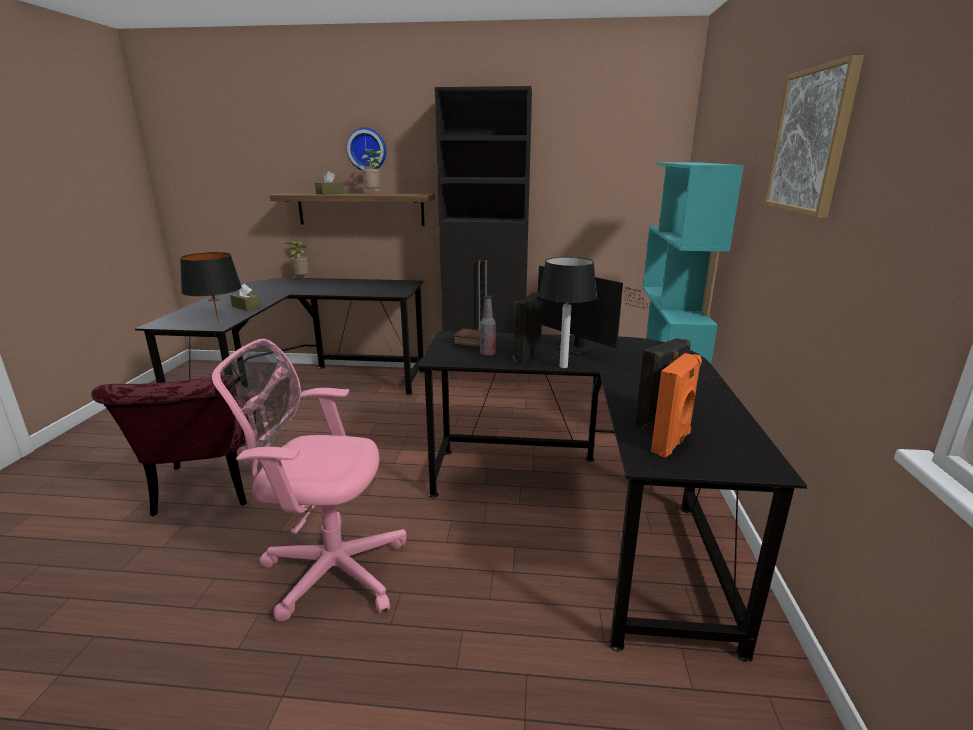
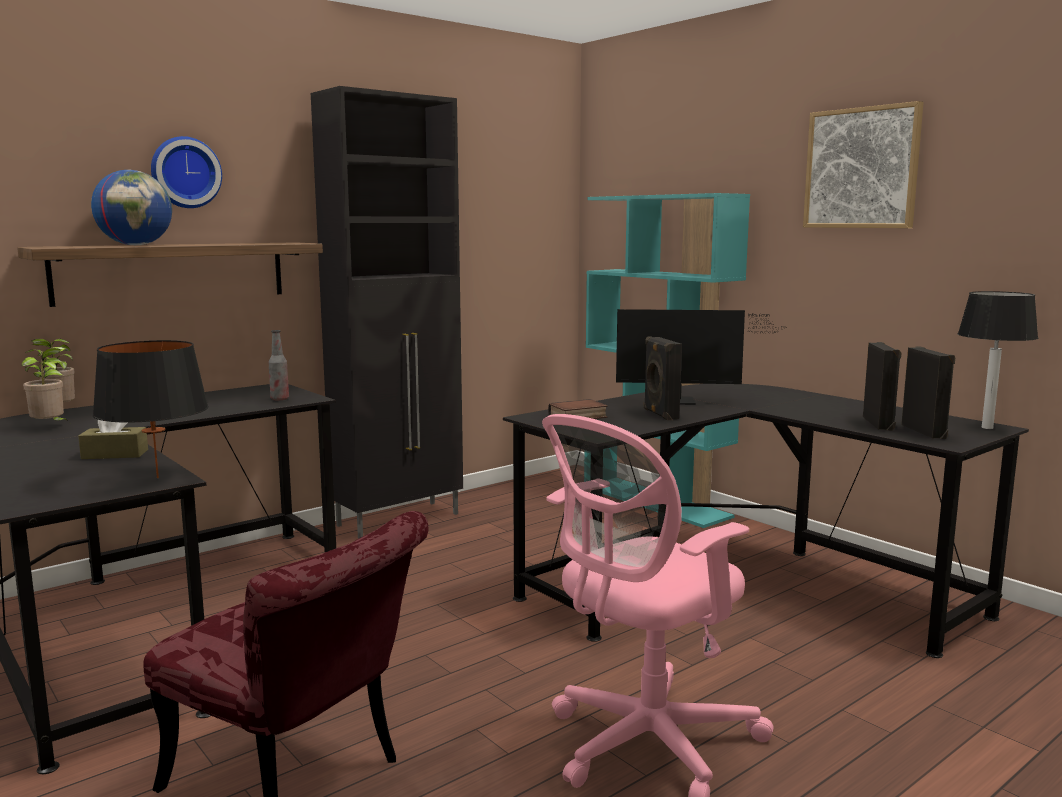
camera: 45 degrees left, 10 degrees down
(330, 193) = (136, 245): brown tissue box -> globe
(373, 194) = (222, 244): potted plant -> potted plant (50, 427)
(487, 354) = (625, 421): bottle -> bottle (279, 399)
(563, 366) = (713, 413): table lamp -> table lamp (986, 427)
(672, 443) = (925, 431): orange speaker -> black speaker

